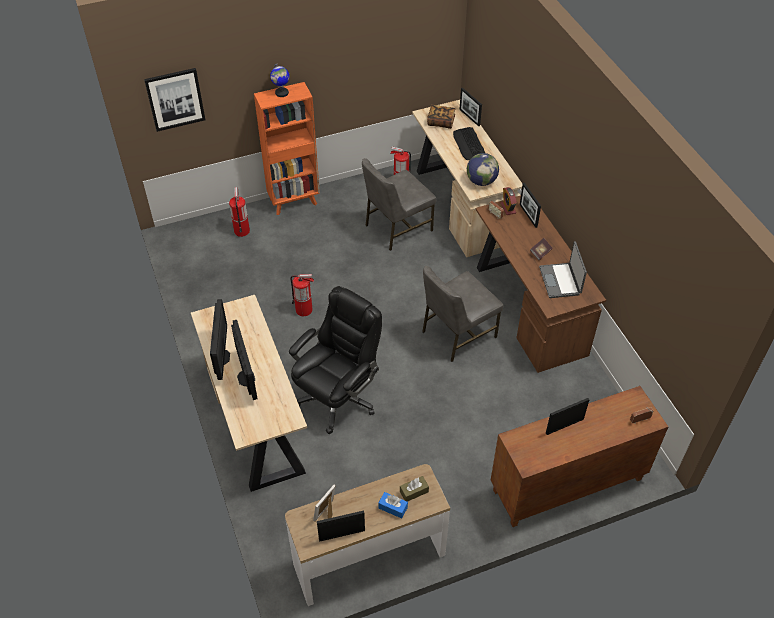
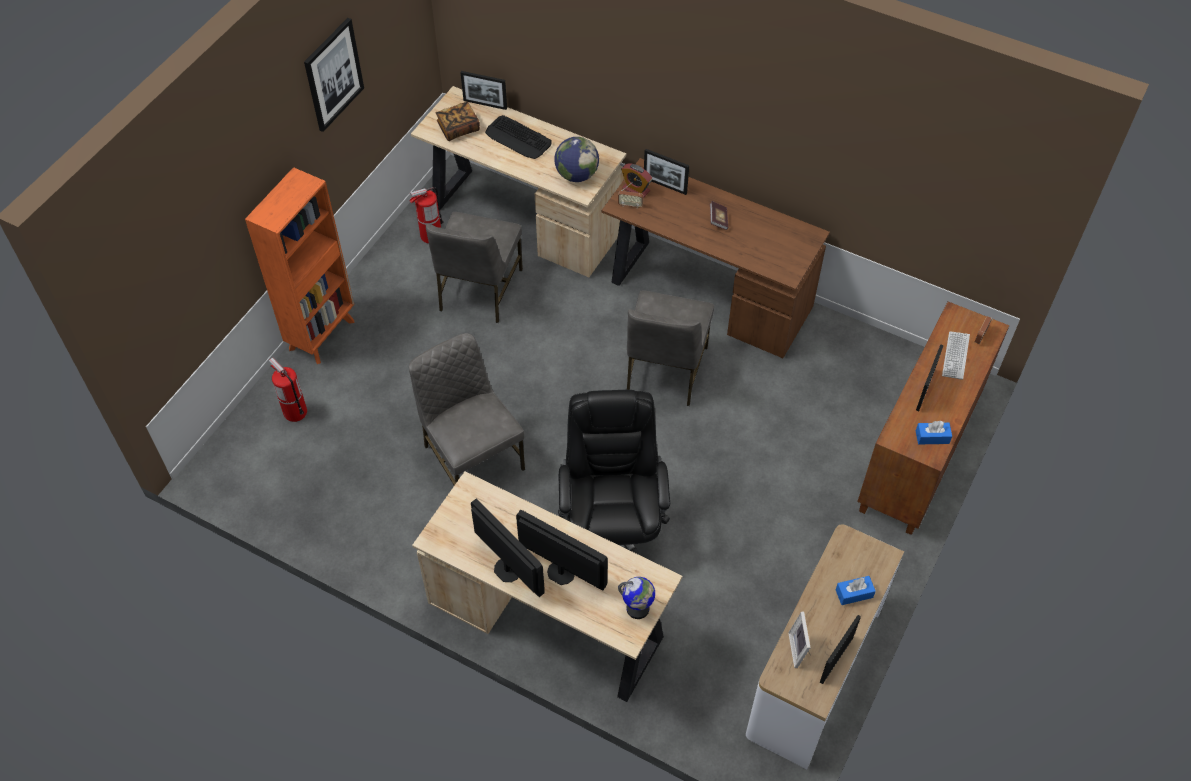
camera: 40 degrees left, 5 degrees up
(175, 99) = (160, 285): picture -> picture (333, 74)
(281, 93) = (281, 198): globe -> globe (638, 609)
(304, 310) = (472, 457): fire extinguisher -> grey chair
(414, 491) = (856, 562): brown tissue box -> none
(539, 455) = (932, 437): none -> blue tissue box
(560, 281) = (768, 239): laptop -> none
(608, 420) = (955, 356): none -> keyboard

